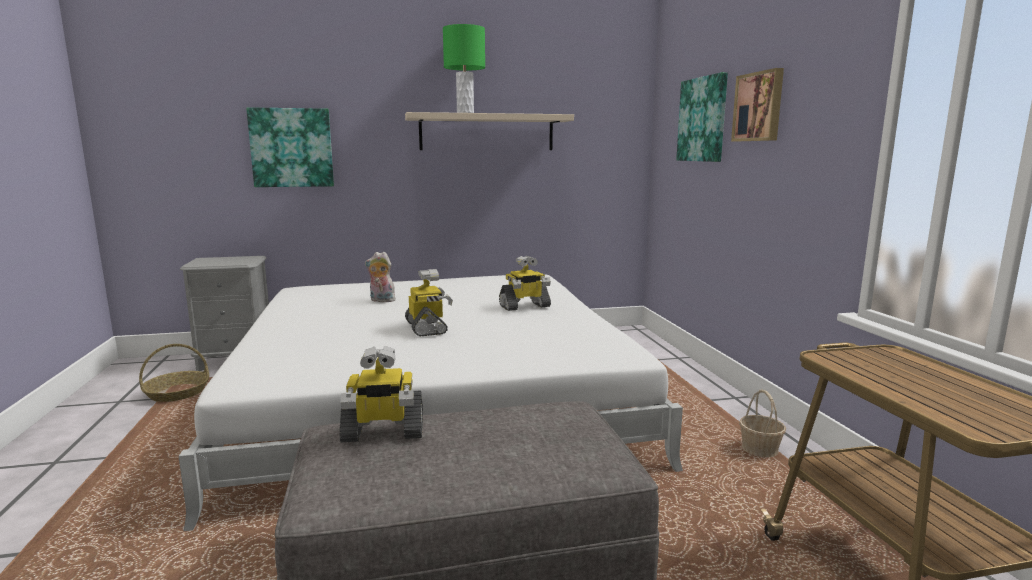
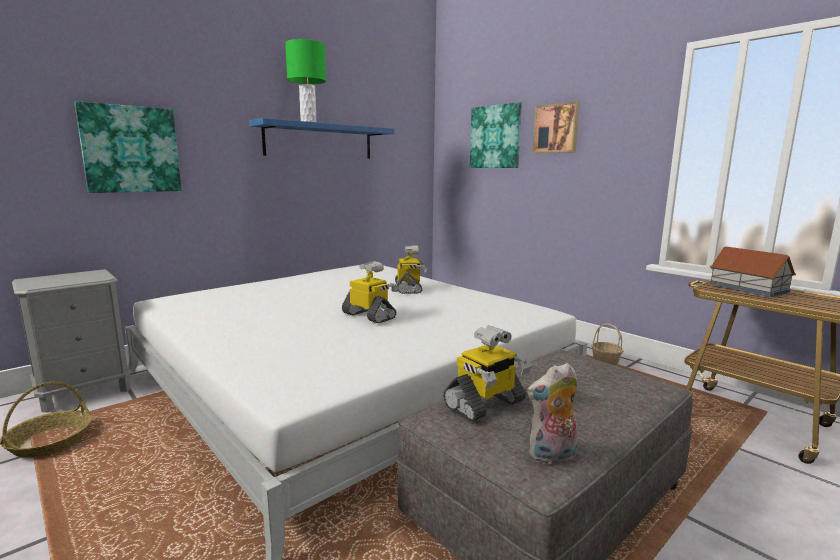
camera: 30 degrees left, 0 degrees up
(381, 300) = (276, 300): plush toy -> plush toy (552, 457)
(487, 132) = (320, 141): beige shelf -> blue shelf
(524, 306) = (409, 289): toy robot -> toy robot turned 45 degrees counterclockwise
(898, 366) = (748, 288): none -> toy house

